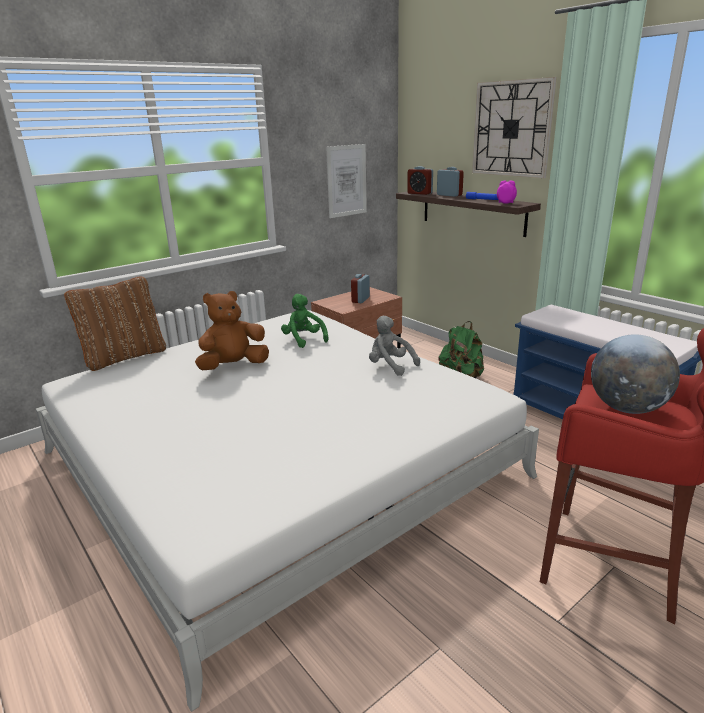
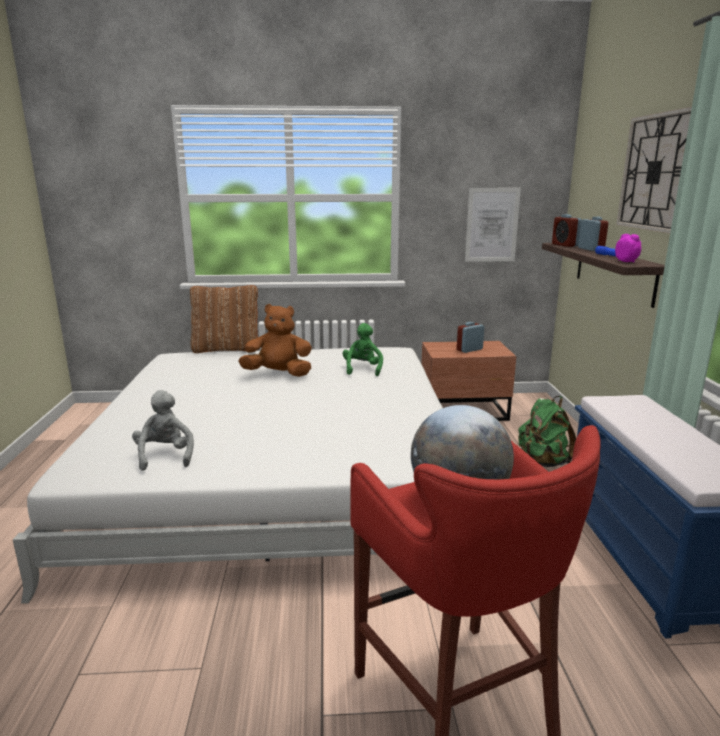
camera: 35 degrees right, 5 degrees down
(390, 366) = (398, 410): grey plush toy -> grey plush toy (165, 456)

